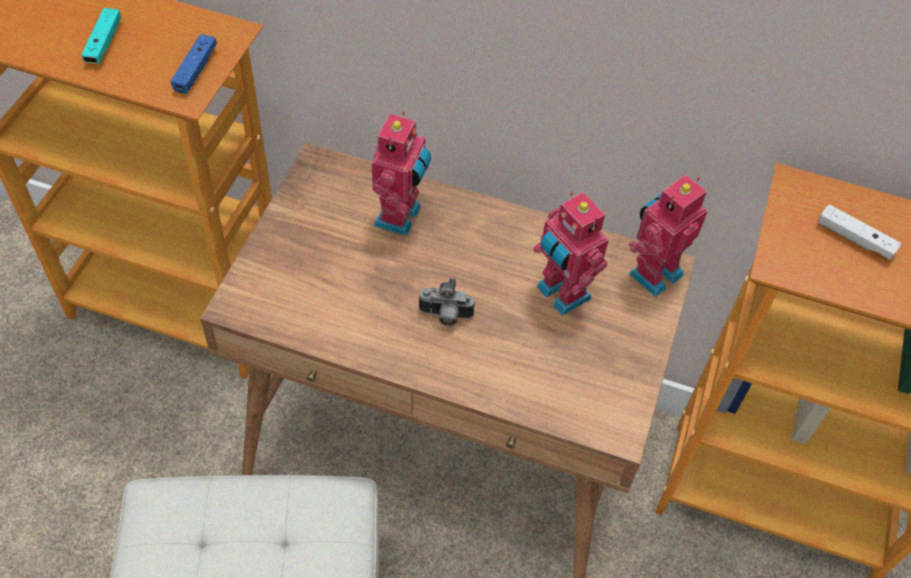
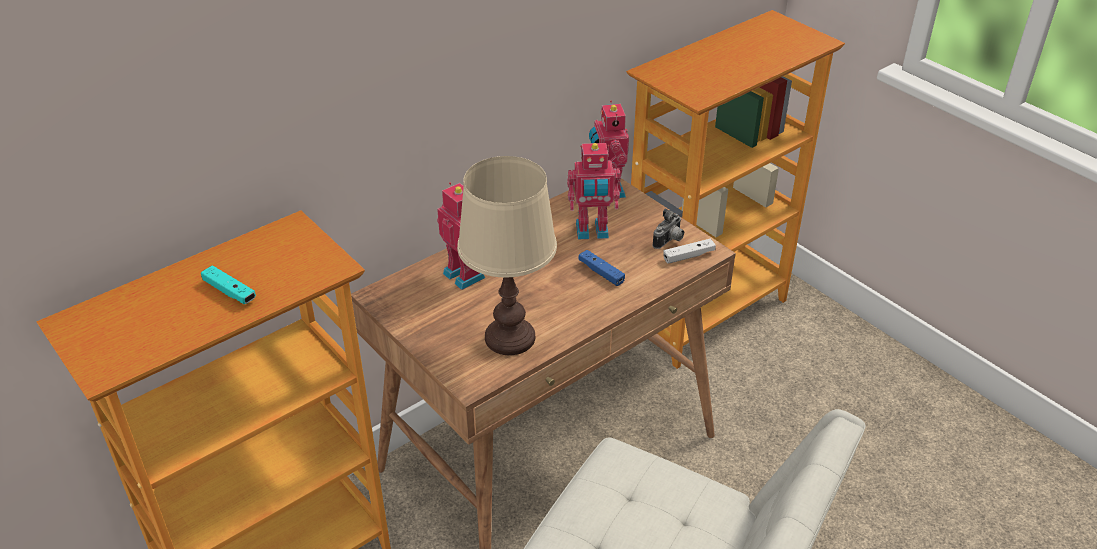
camera: 55 degrees left, 15 degrees down
(195, 70) = (313, 255): blue game controller -> blue game controller (601, 272)
(324, 305) = (510, 338): none -> beige table lamp
(445, 316) = (567, 286): camera -> camera (669, 241)
(855, 239) = (699, 70): white game controller -> white game controller (688, 256)

